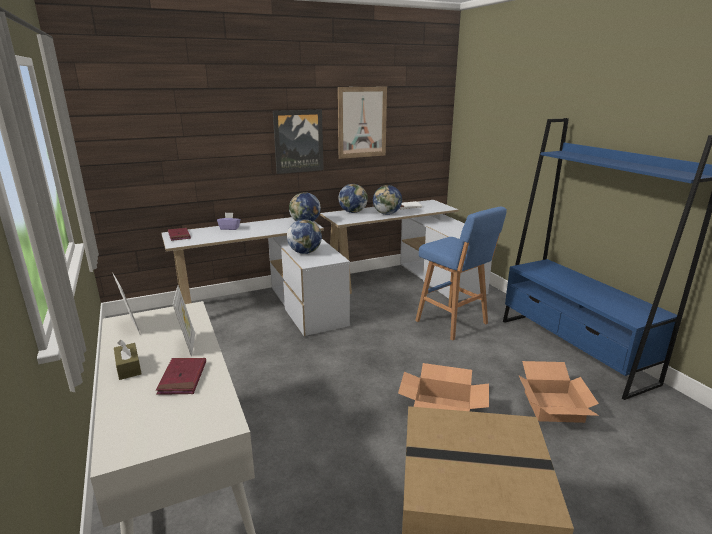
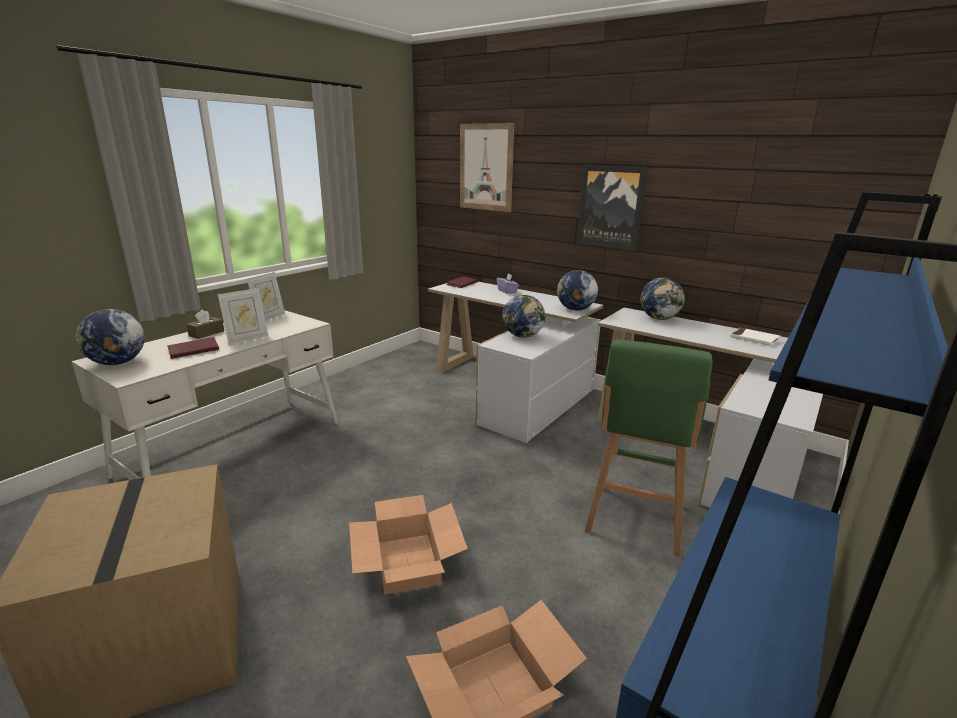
camera: 60 degrees right, 0 degrees up
(362, 122) = (710, 191): picture -> picture (486, 167)
(387, 214) = (692, 334): globe -> globe (117, 363)
(453, 323) = (635, 521): blue stool -> green stool

